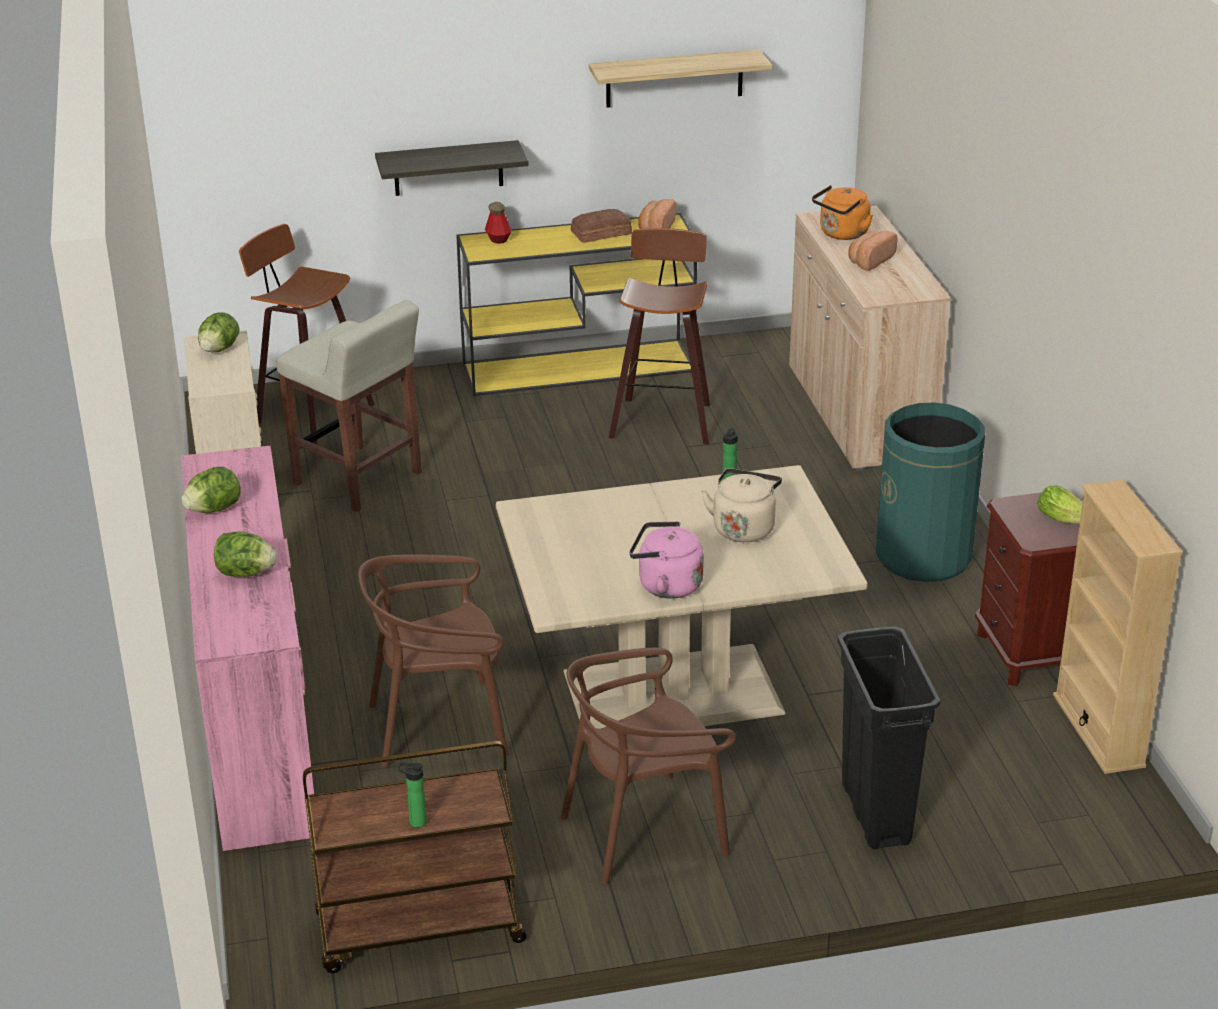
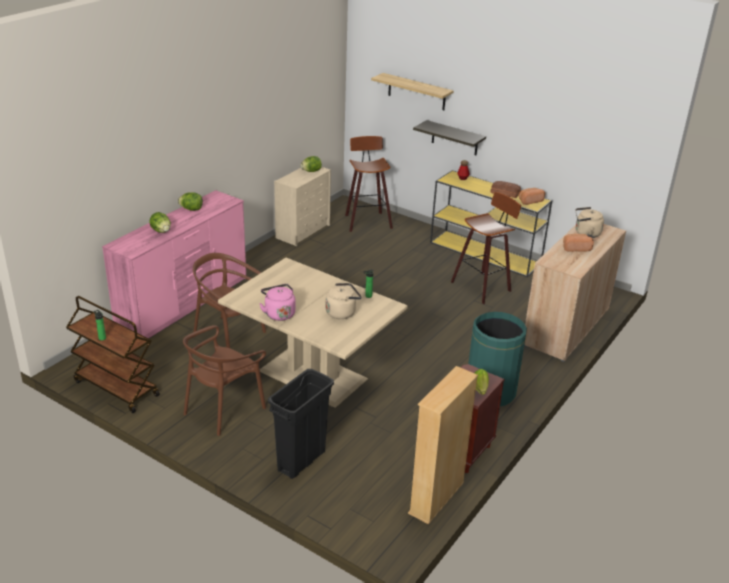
camera: 45 degrees right, 0 degrees up
(359, 479) = (344, 249): beige stool -> none
(644, 831) = (223, 409): brown chair -> brown chair turned 75 degrees counterclockwise
(674, 78) = (561, 132): shelf -> shelf (416, 92)
(842, 234) = (585, 233): orange kettle -> beige kettle

